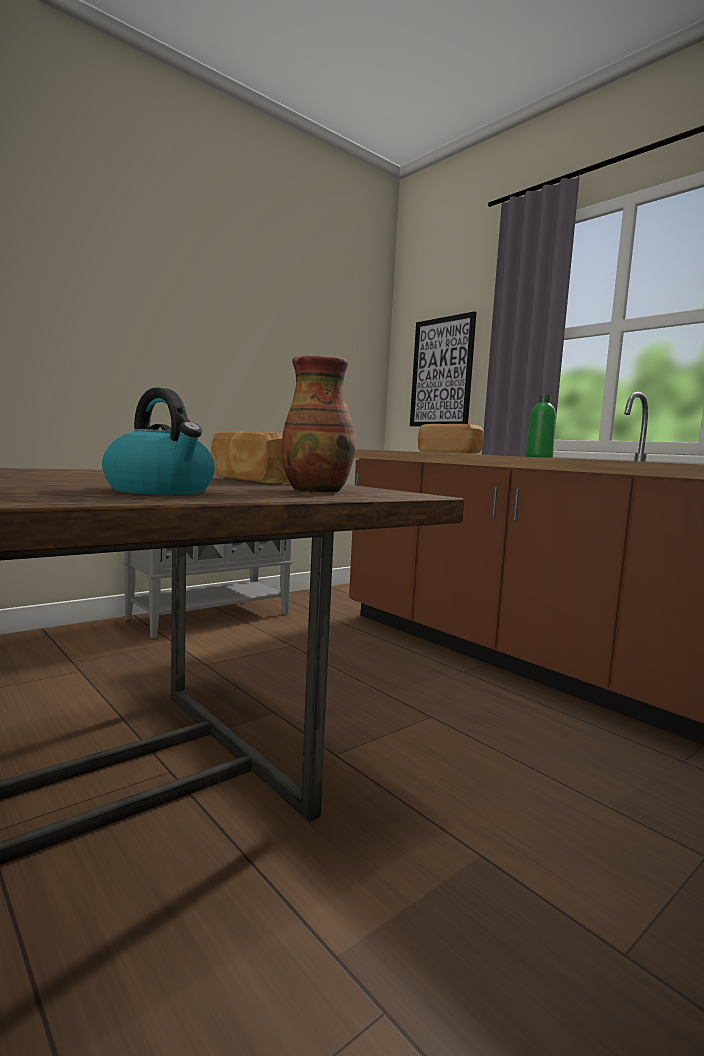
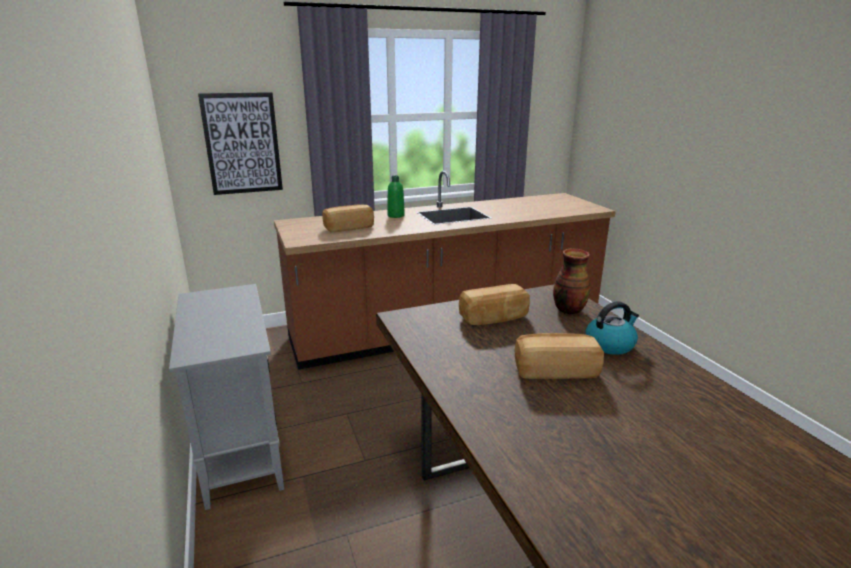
camera: 70 degrees left, 15 degrees up
(65, 479) = (555, 370): none -> bread

